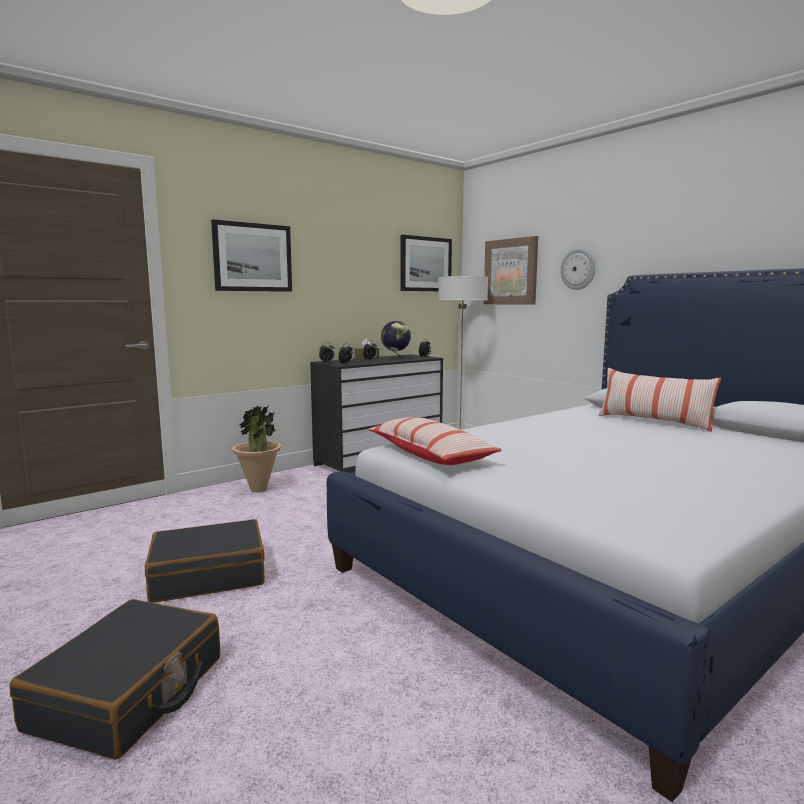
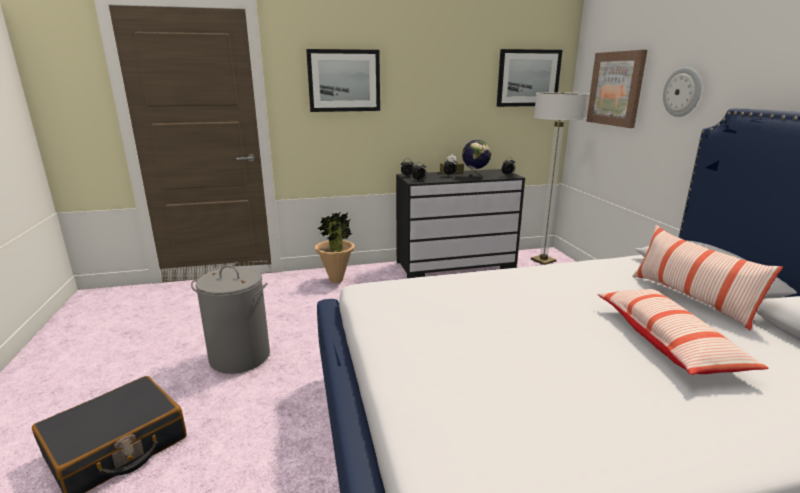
camera: 25 degrees right, 10 degrees up
(208, 575) = (239, 356): black suitcase -> grey laundry basket
(430, 455) = (386, 306): pillow -> pillow (667, 342)

